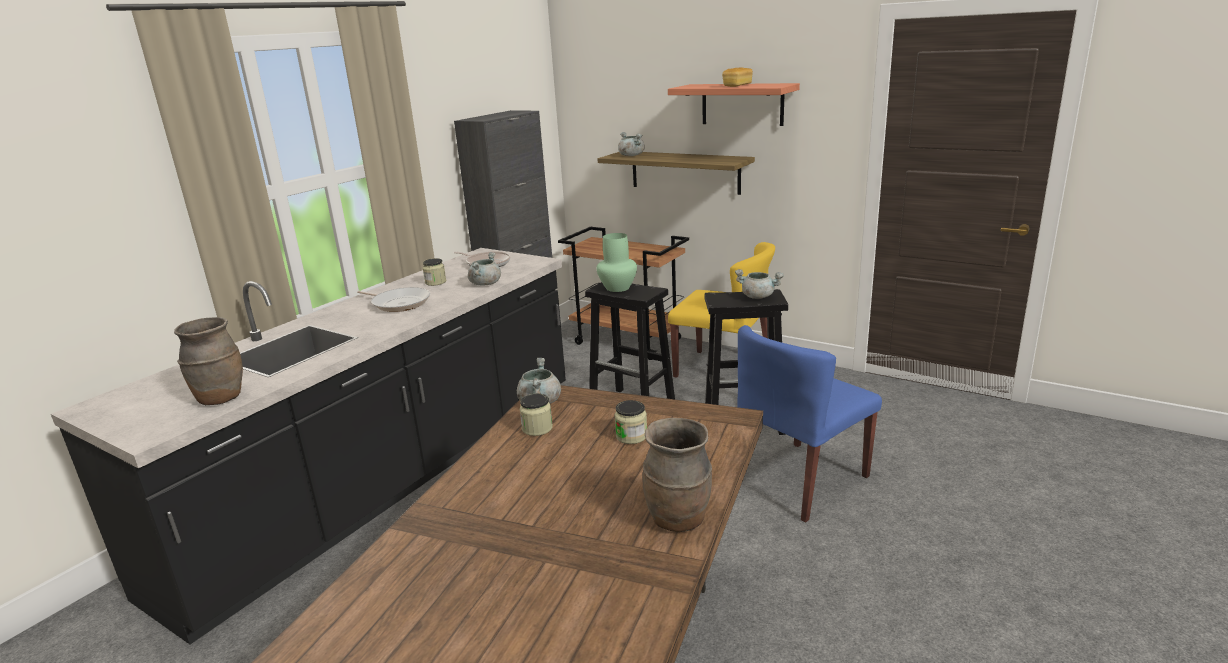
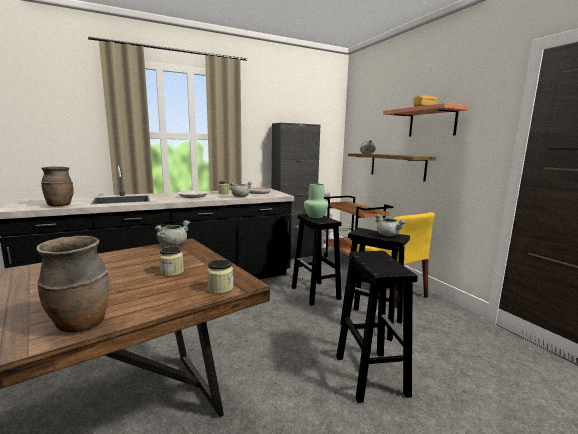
camera: 30 degrees right, 10 degrees down
(537, 428) = (144, 254): jar -> jar (220, 288)
(799, 480) = (370, 374): blue chair -> black stool

